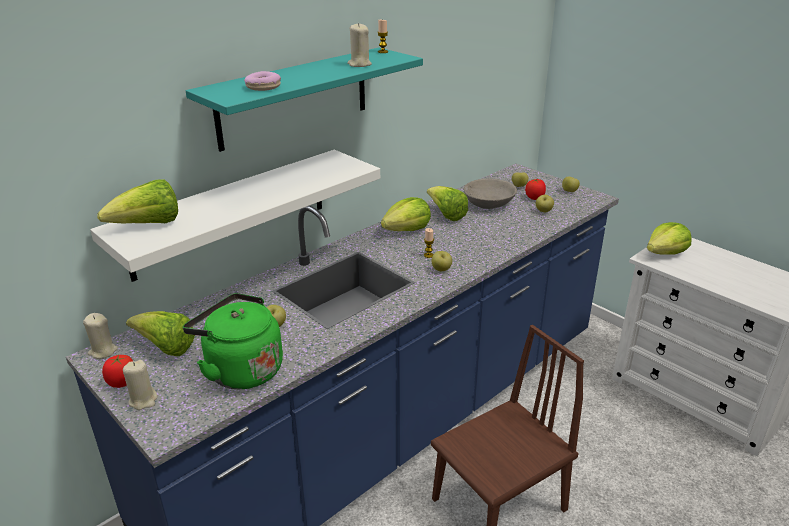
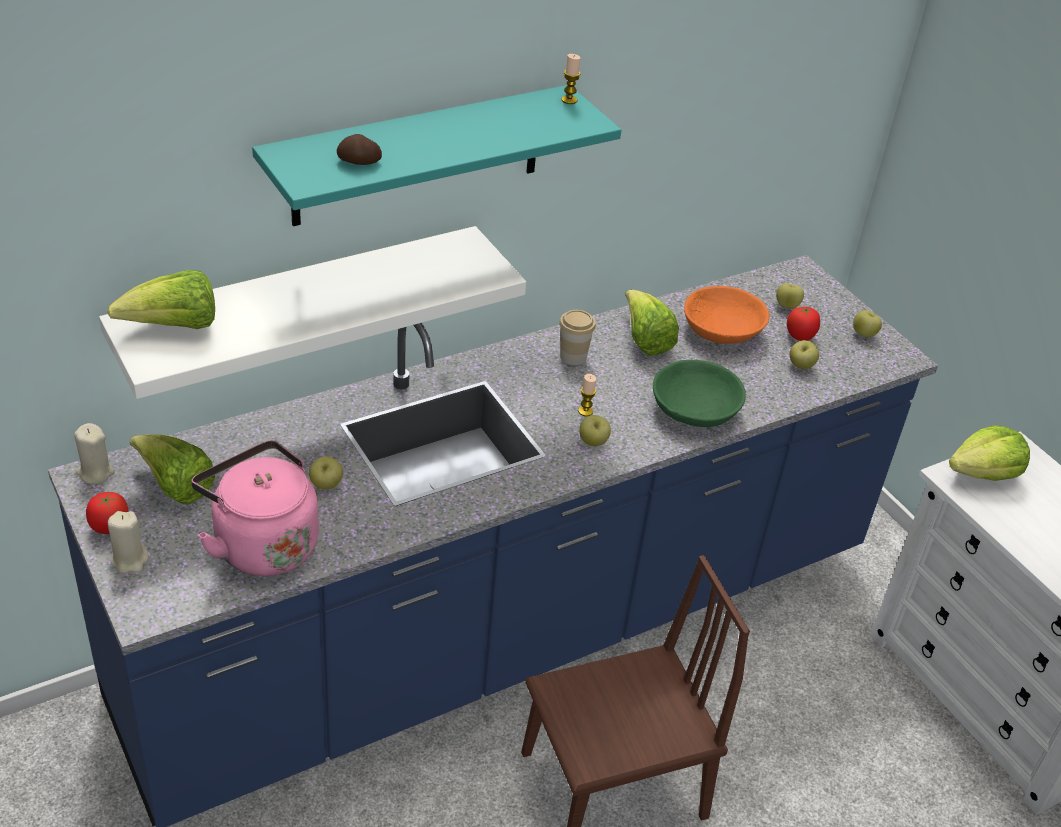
camera: 10 degrees right, 10 degrees up
(241, 369) = (261, 543): green kettle -> pink kettle
(263, 87) = (359, 162): donut -> potato
(359, 64) = (518, 129): beige candle -> none
(407, 230) = (573, 356): lettuce -> cup
(489, 203) = (722, 330): grey bowl -> orange bowl
(494, 242) = (695, 409): none -> green bowl

